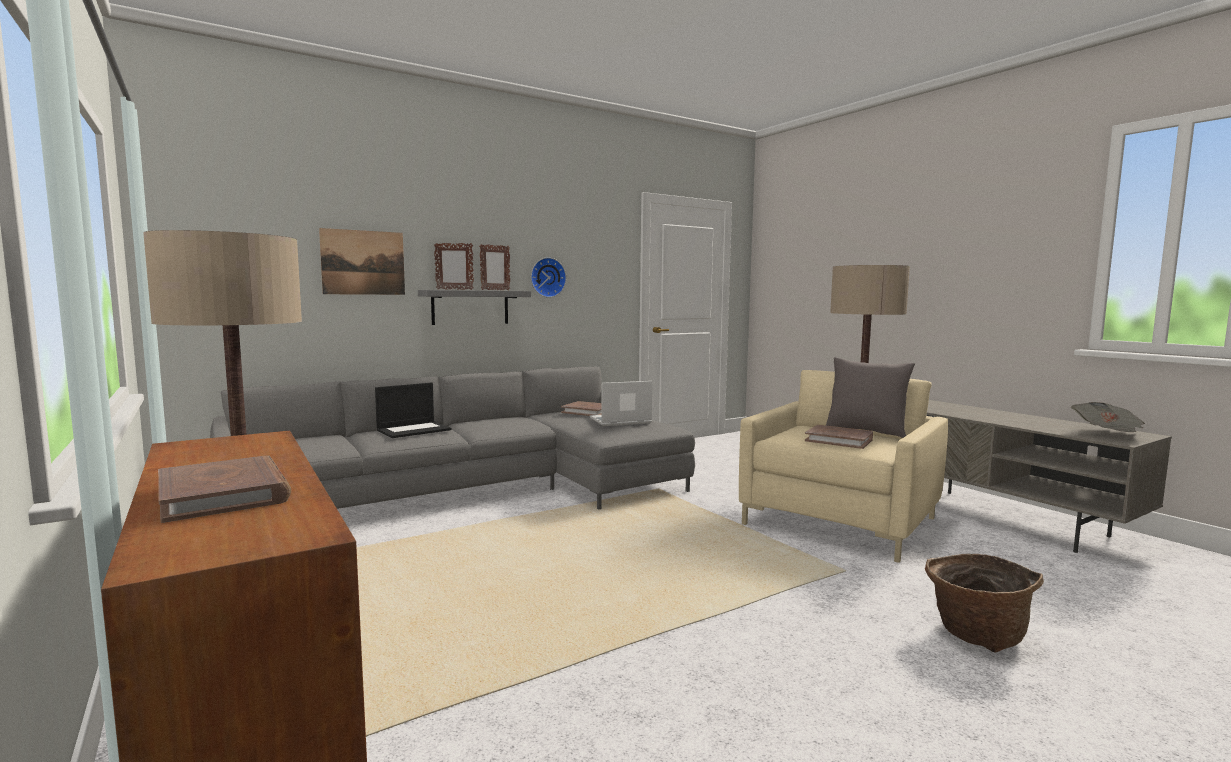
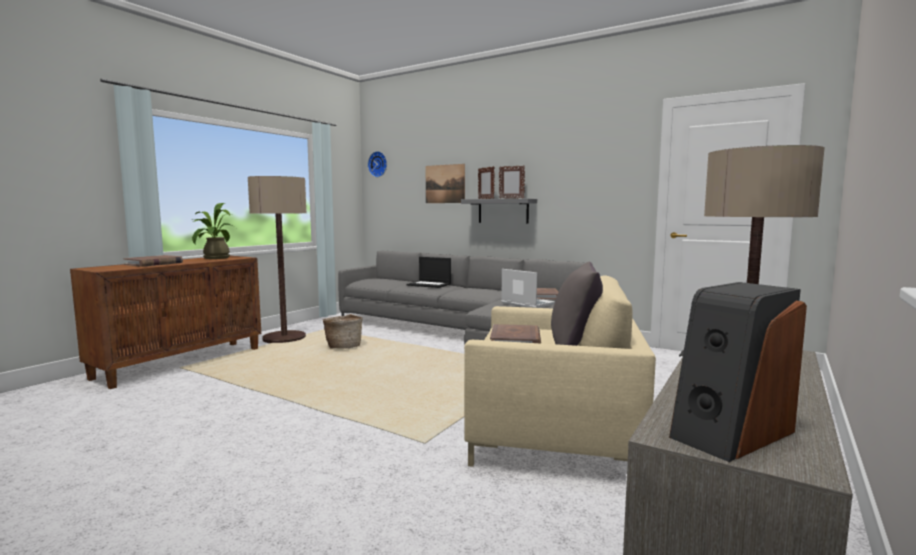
camera: 65 degrees right, 0 degrees up
(217, 452) = (214, 258): none -> potted plant
(547, 277) = (561, 187): wall clock -> wall clock (378, 164)
(975, 635) = (325, 500): basket -> basket (343, 347)
(1107, 434) = (730, 433): newspaper -> speaker

